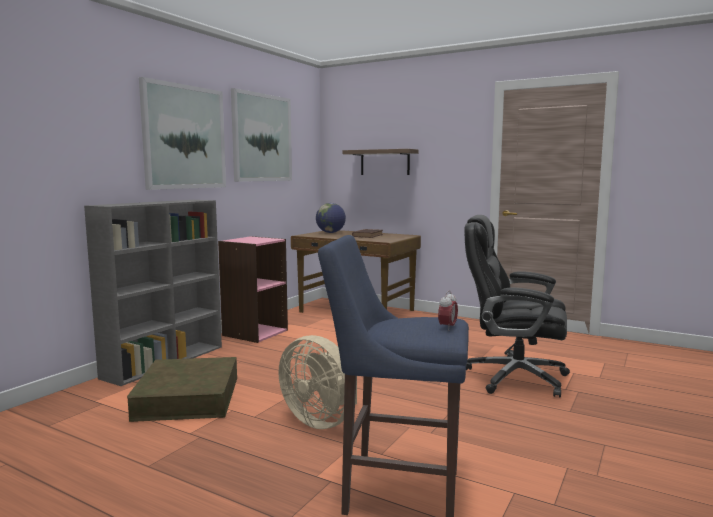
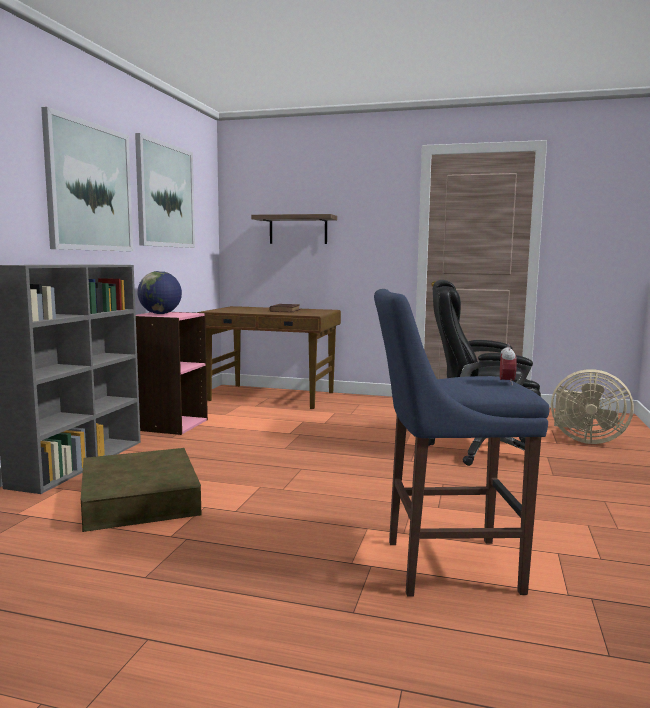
camera: 15 degrees left, 0 degrees up
(322, 420) = (316, 507): beige fan -> beige fan (584, 440)
(330, 232) = (238, 308): globe -> globe (160, 314)

